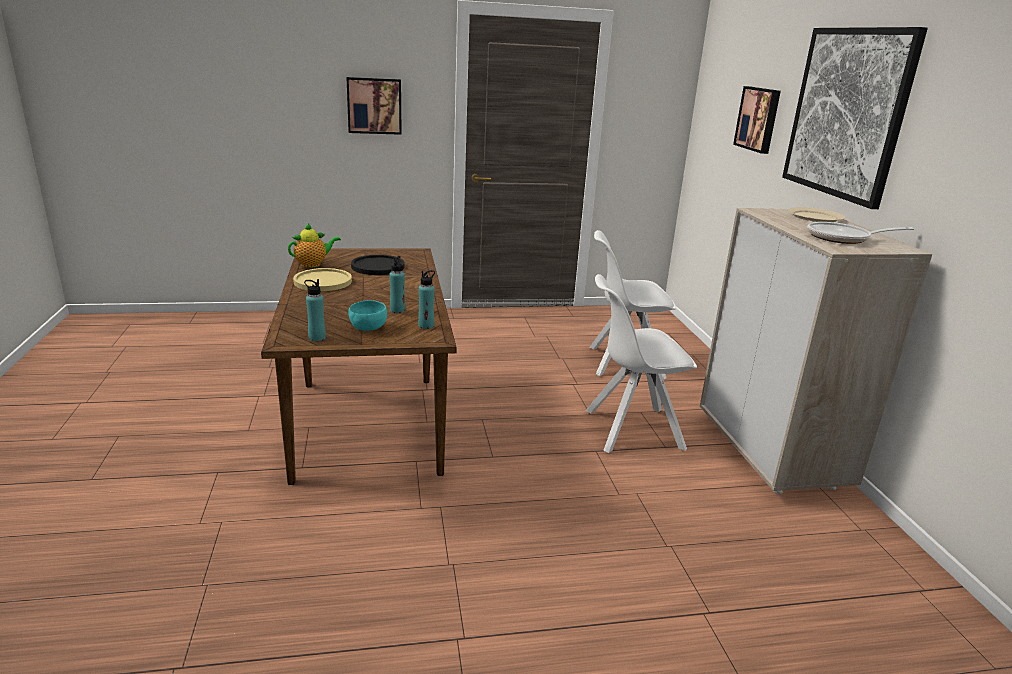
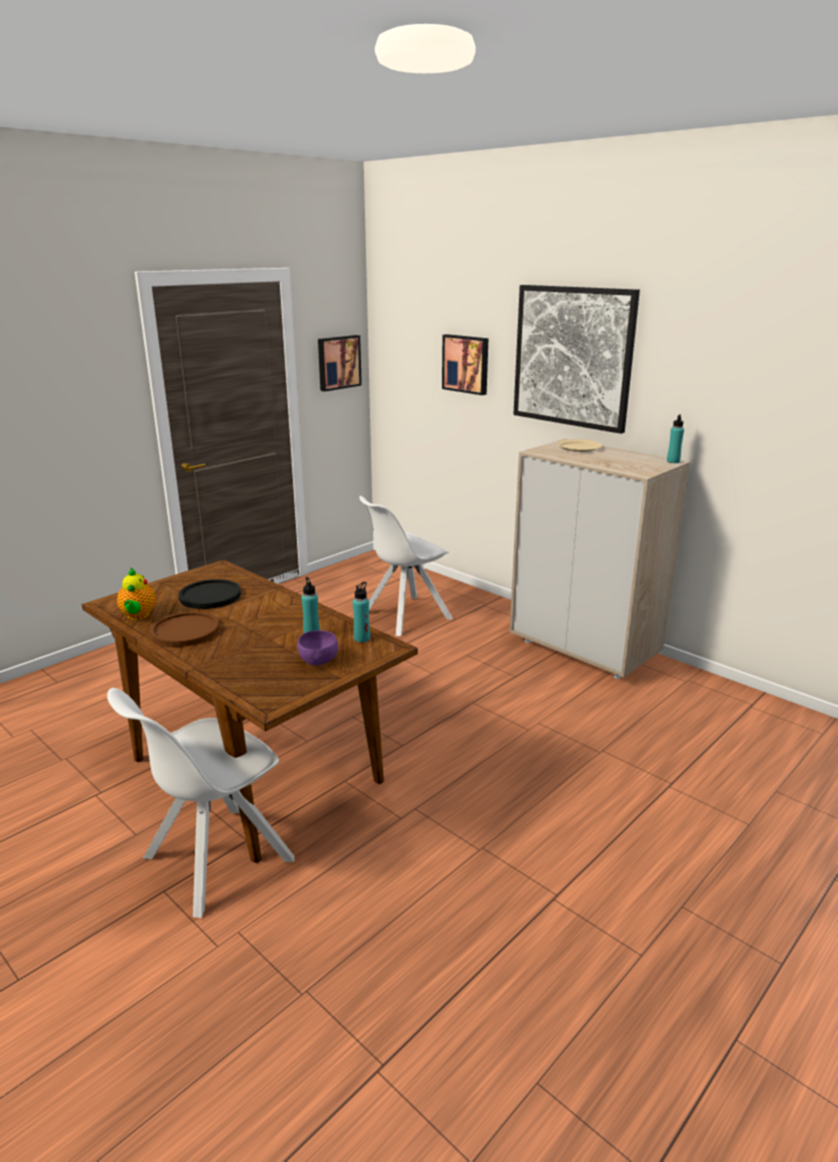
camera: 35 degrees left, 0 degrees up
(313, 264) = (138, 616): teapot -> teapot turned 150 degrees clockwise
(317, 337) = (290, 688): turquoise bottle -> turquoise bottle (673, 461)
(323, 281) = (185, 631): yellow plate -> brown plate
(368, 328) = (319, 661): turquoise bowl -> purple bowl
(374, 106) = (60, 407): picture -> picture (338, 362)
(631, 429) = (477, 673): white chair -> white chair (216, 859)
(843, 238) = (628, 462): frying pan -> none

